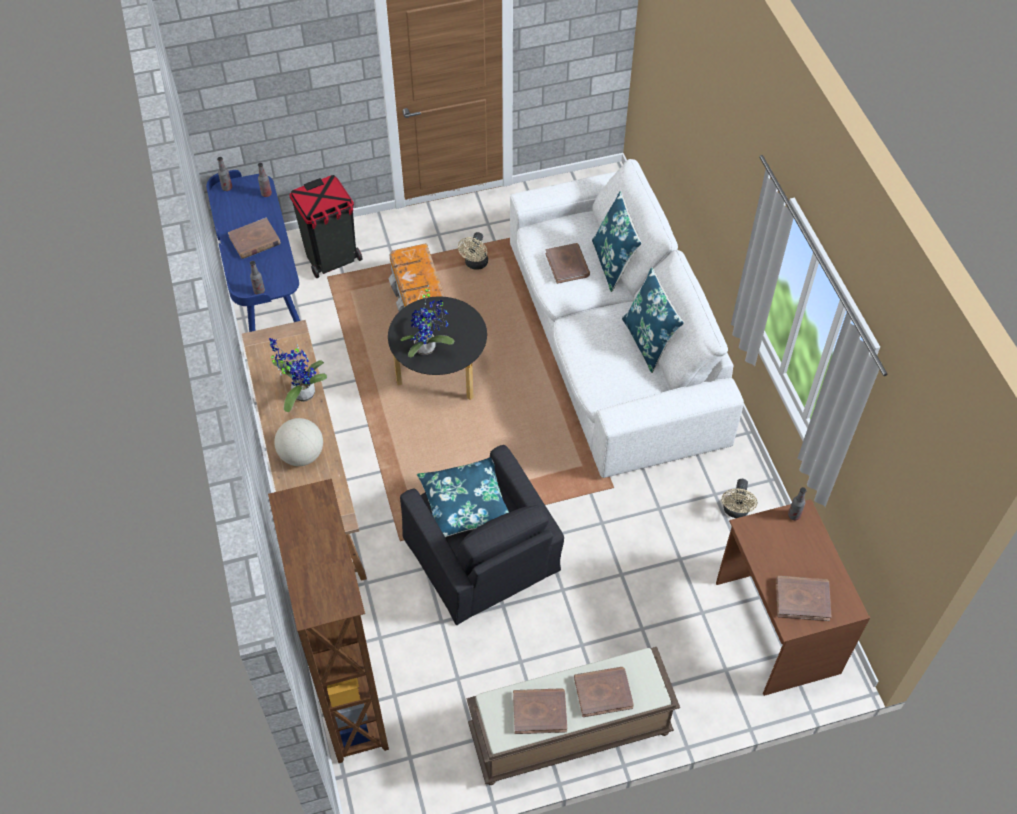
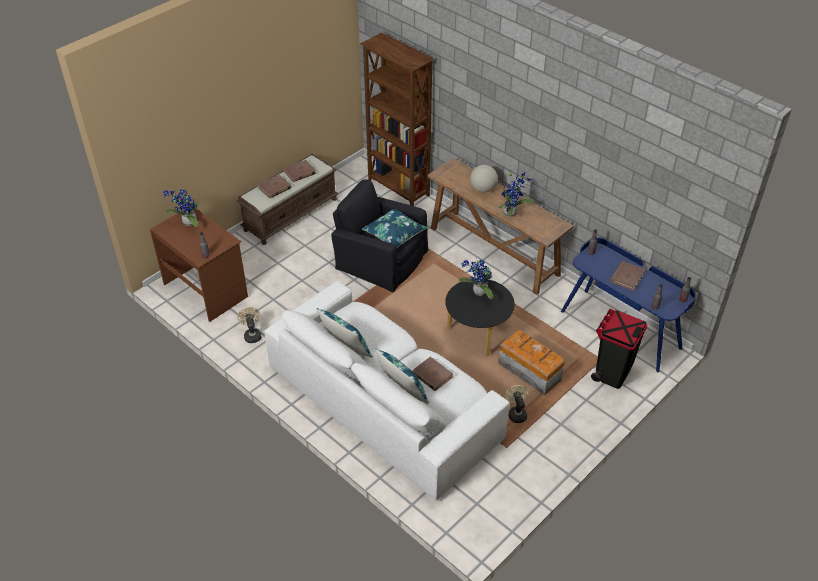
camera: 150 degrees right, 10 degrees down
(802, 599) = (188, 223): brown book -> potted plant

